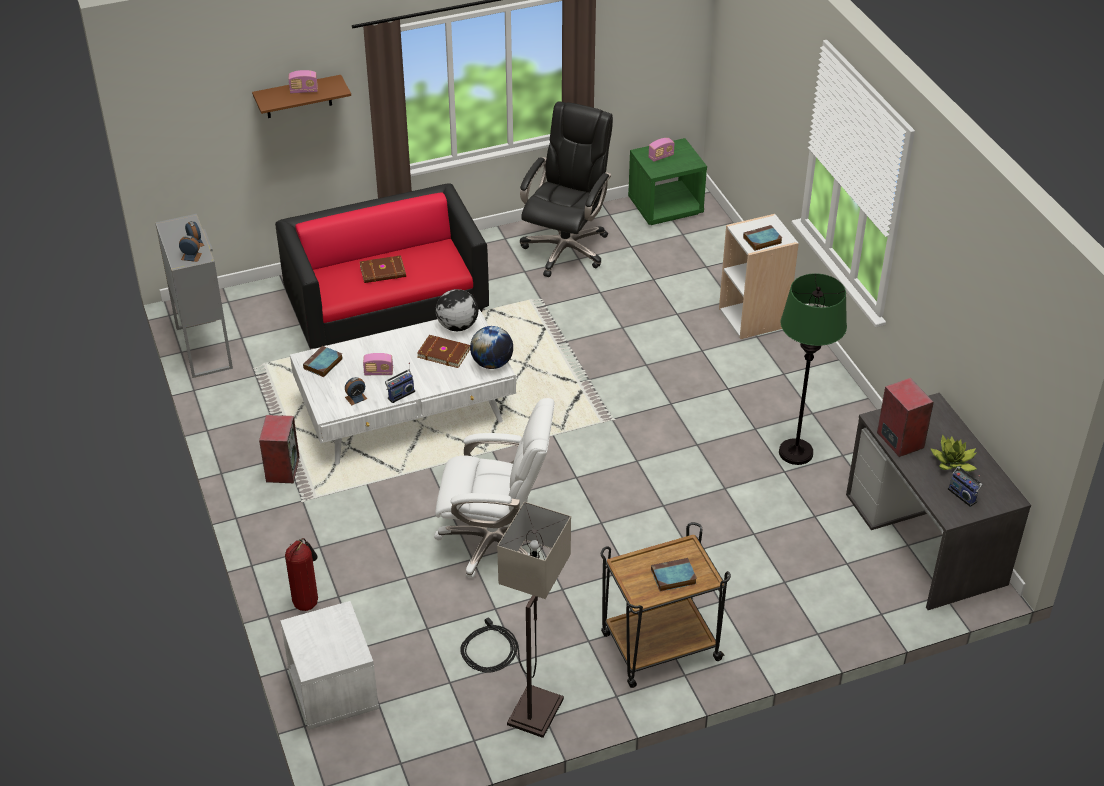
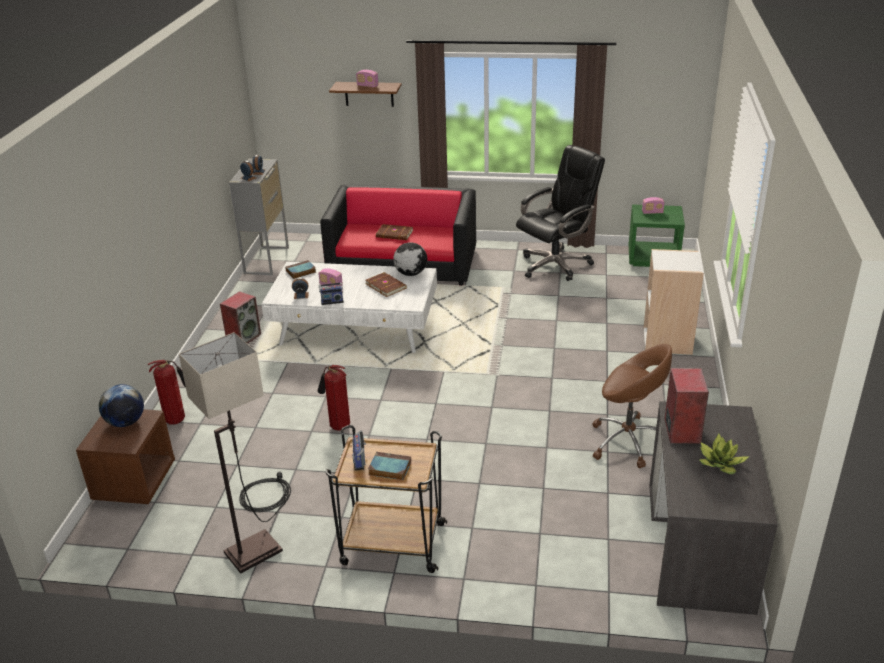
camera: 30 degrees right, 10 degrees down
(333, 691) = (134, 482): white nightstand -> brown nightstand
(492, 363) = (413, 300): globe -> globe (126, 422)
(495, 542) = (337, 426): white office chair -> fire extinguisher
(761, 240) = (672, 264): book -> none
(796, 453) = (629, 441): green floor lamp -> brown office chair
(963, 495) = (710, 492): radio -> radio (360, 460)

